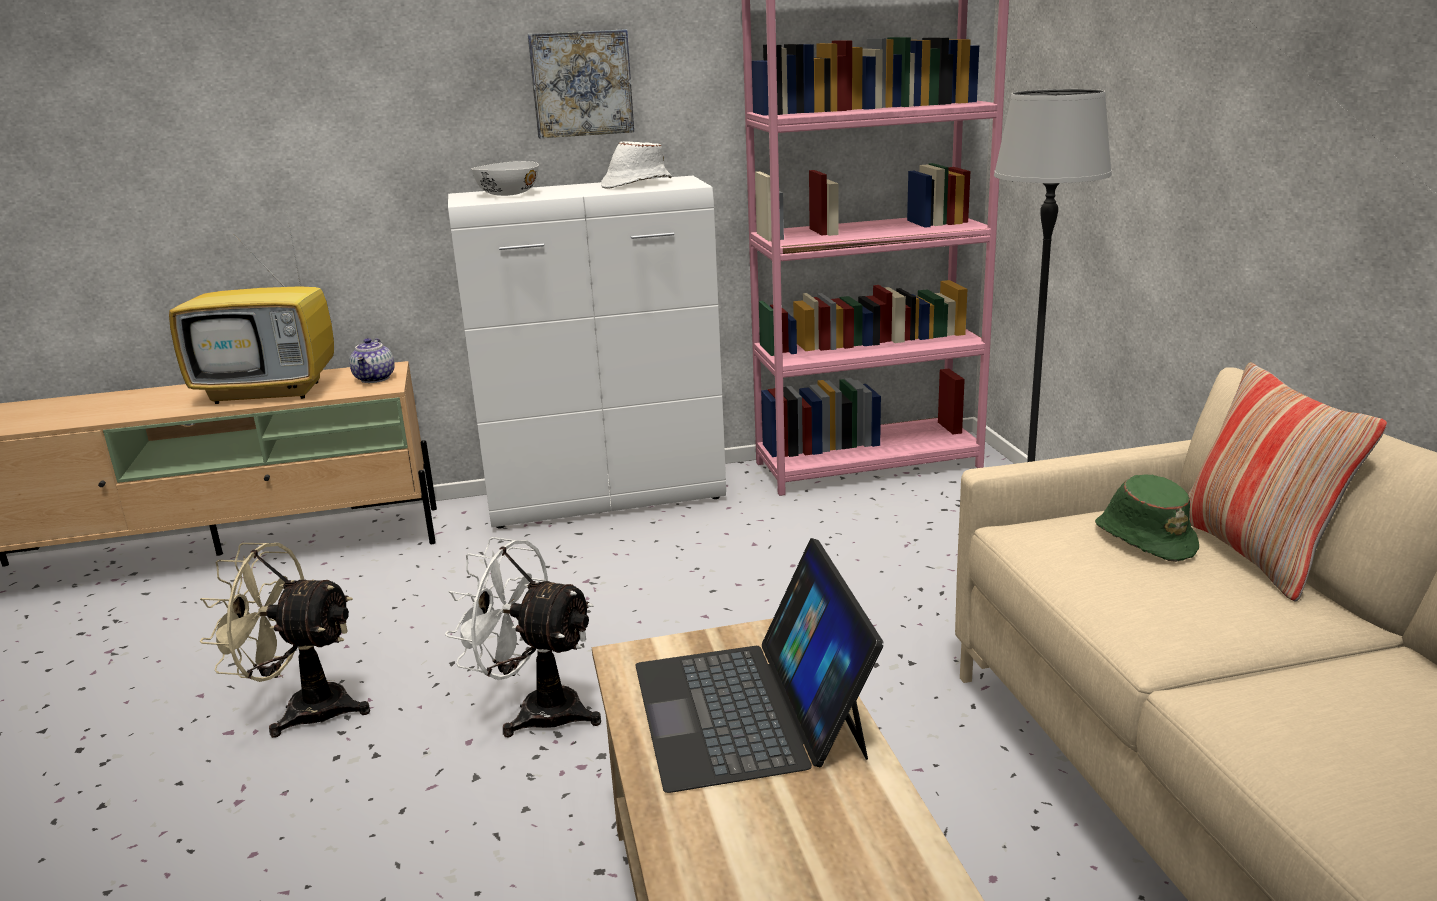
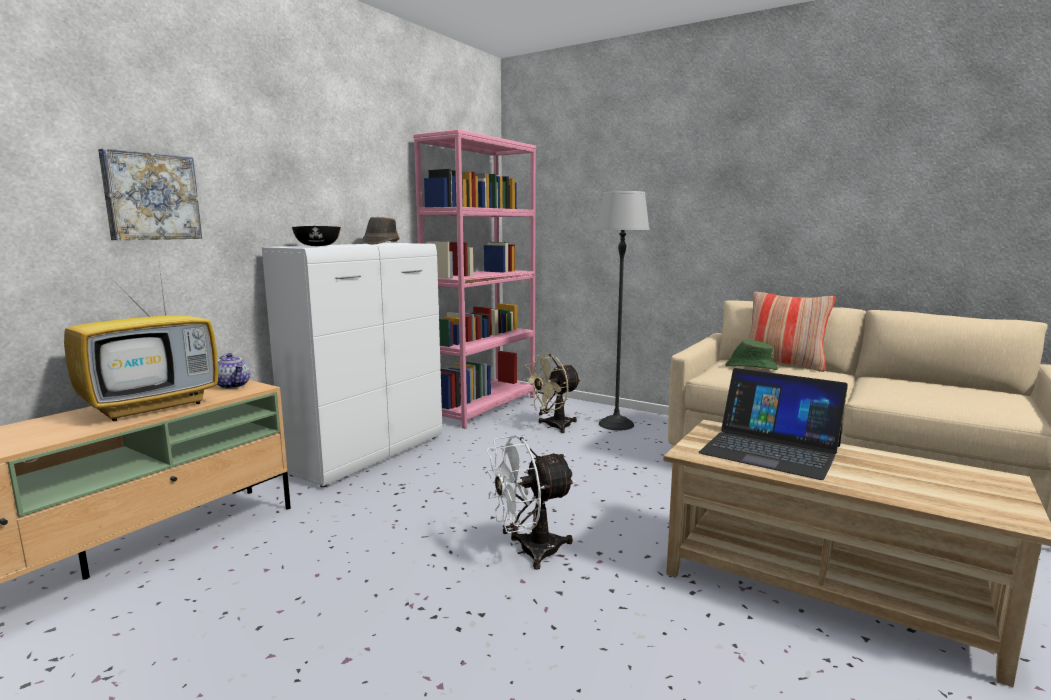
camera: 45 degrees left, 10 degrees down
(303, 709) = (379, 620): beige fan -> beige fan (553, 426)
(508, 194) = (317, 246): white bowl -> black bowl
(581, 83) = (336, 180): picture -> picture (151, 197)
(636, 184) = (381, 243): white hat -> brown hat

